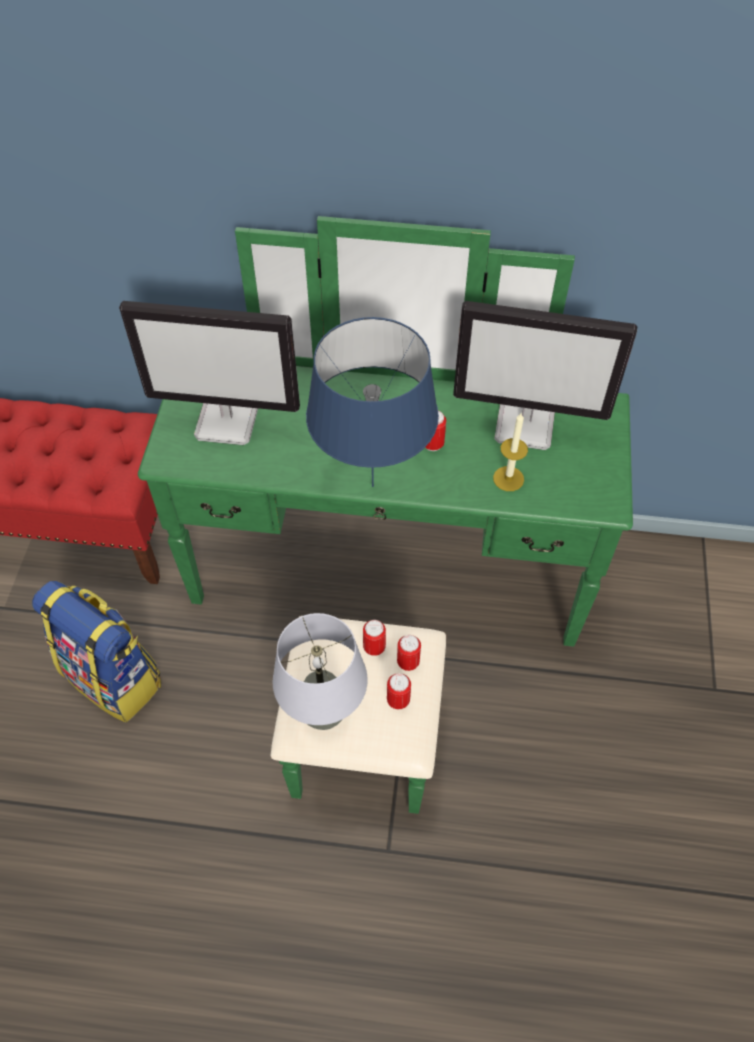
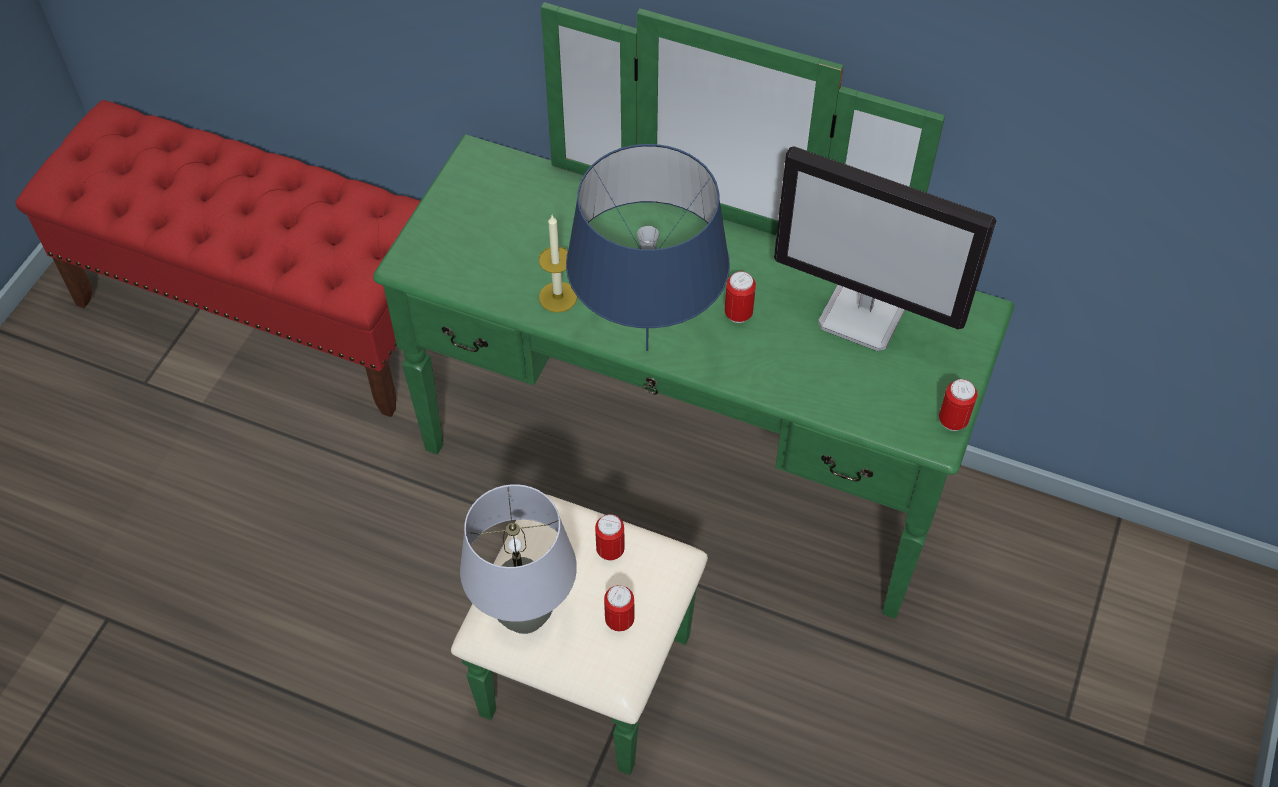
camera: 15 degrees right, 0 degrees up
(114, 678) = (308, 519): backpack -> none
(228, 421) = (498, 233): monitor -> none
(408, 662) = (646, 578): can -> can (953, 421)
(508, 478) = (818, 377): candle -> candle (558, 297)

